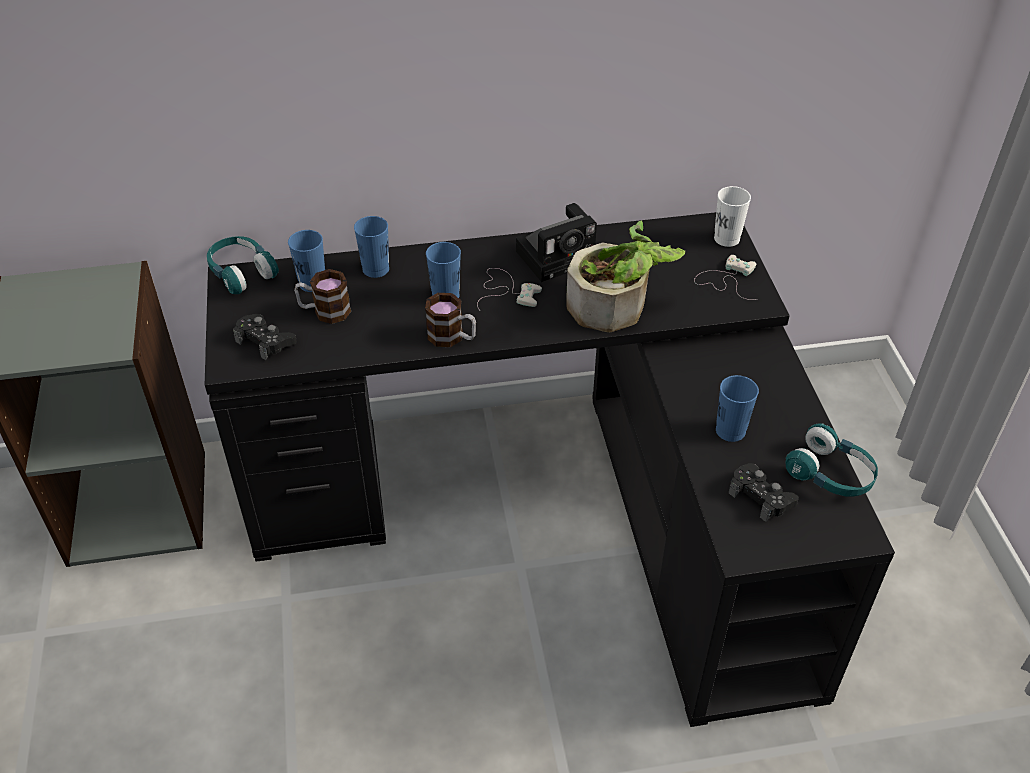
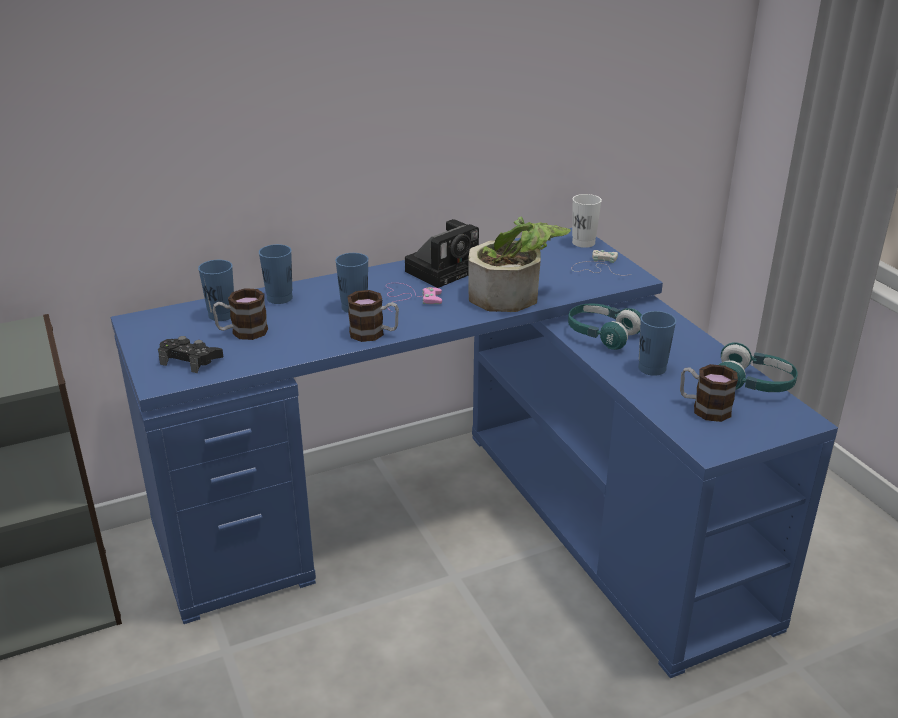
camera: 15 degrees left, 15 degrees down
(242, 273) = (147, 316): turquoise headphones -> turquoise headphones (601, 335)
(506, 291) = (409, 297): white game controller -> pink game controller
(559, 505) = (473, 522): black desk -> blue desk
(761, 497) = (704, 408): black game controller -> mug

